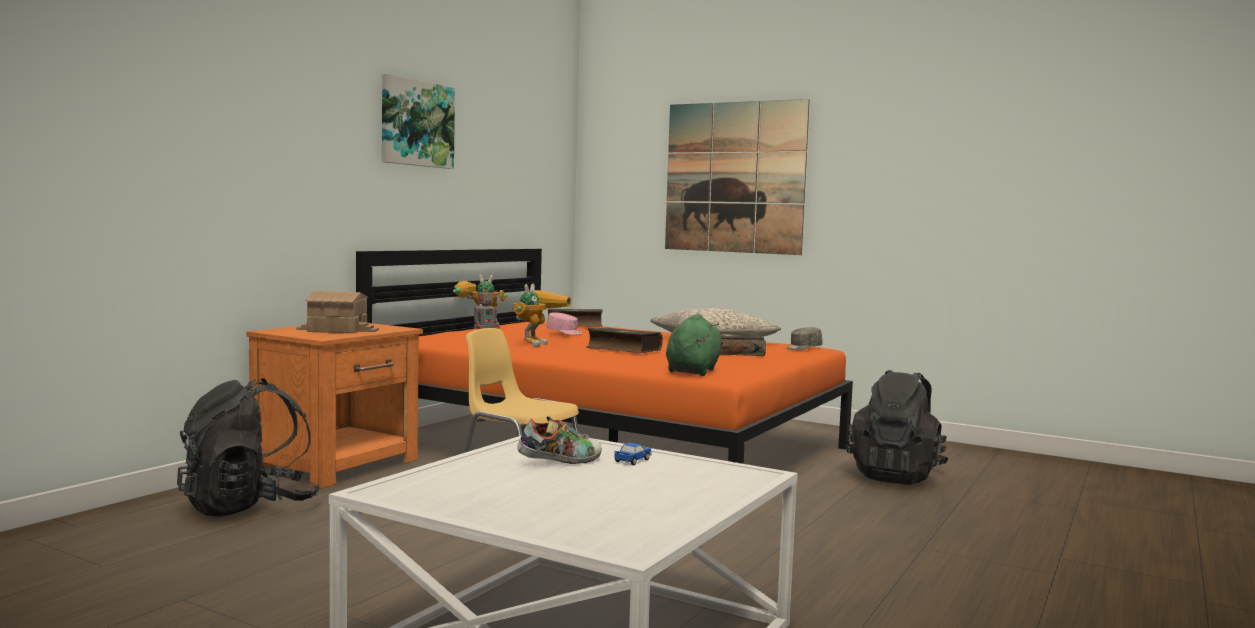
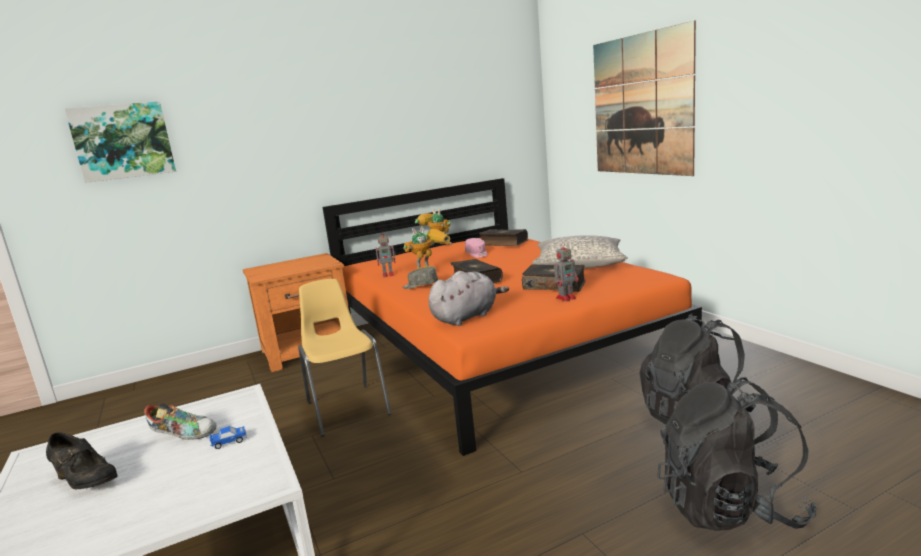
camera: 35 degrees right, 10 degrees up
(248, 506) = (218, 384): black backpack -> black backpack (730, 508)
(337, 330) = (290, 267): toy house -> none
(416, 123) = (367, 107): picture -> picture (123, 141)
(534, 495) = (86, 482): none -> black shoe
(693, 371) = (466, 317): green plush toy -> grey plush toy
(765, 359) = (566, 298): none -> toy robot
(803, 348) = (642, 278): grey cap -> grey cap (420, 285)

